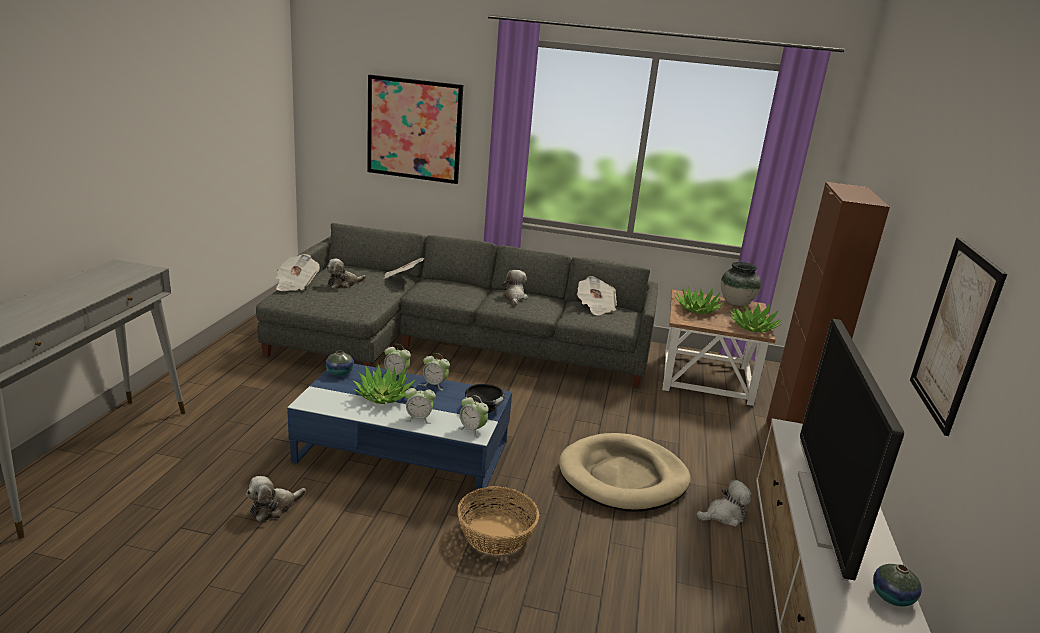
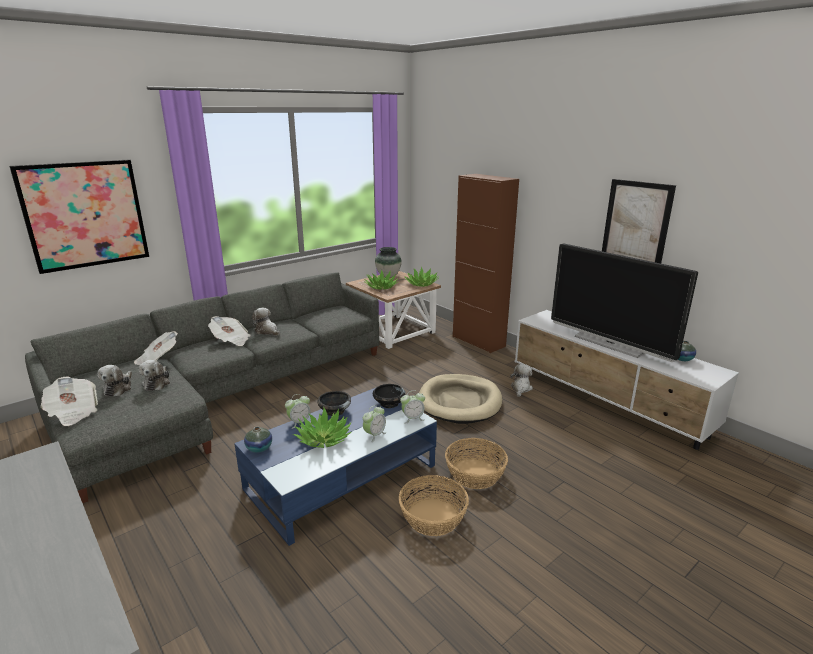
camera: 50 degrees left, 0 degrees up
(274, 508) = (345, 579): plush toy -> plush toy (157, 383)
(396, 529) = (433, 517): none -> basket
(435, 385) = (335, 411): alarm clock -> black bowl
(595, 307) = (323, 312): newspaper -> newspaper (231, 340)

